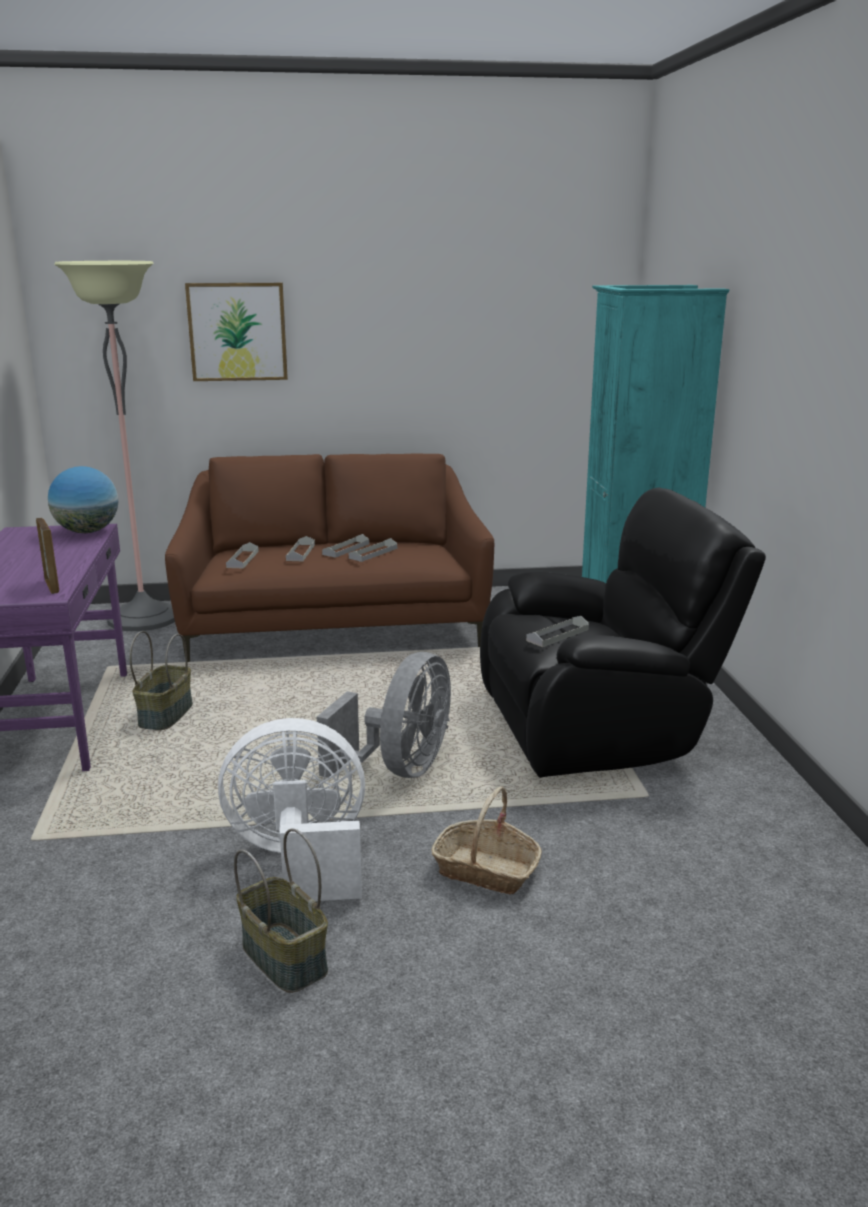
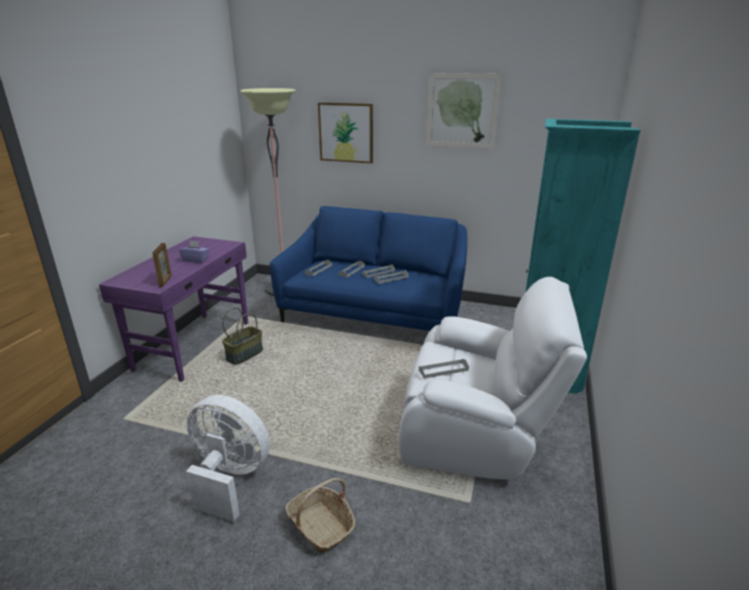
camera: 25 degrees right, 5 degrees up
(63, 554) = (195, 260): none -> purple tissue box
(87, 531) = (224, 245): globe -> none
(286, 957) = (166, 549): basket -> none
(334, 625) = (375, 313): brown sofa -> blue sofa
(400, 769) = (332, 428): grey fan -> none
(428, 289) = (462, 111): none -> picture
(598, 728) = (477, 433): black armchair -> white armchair

